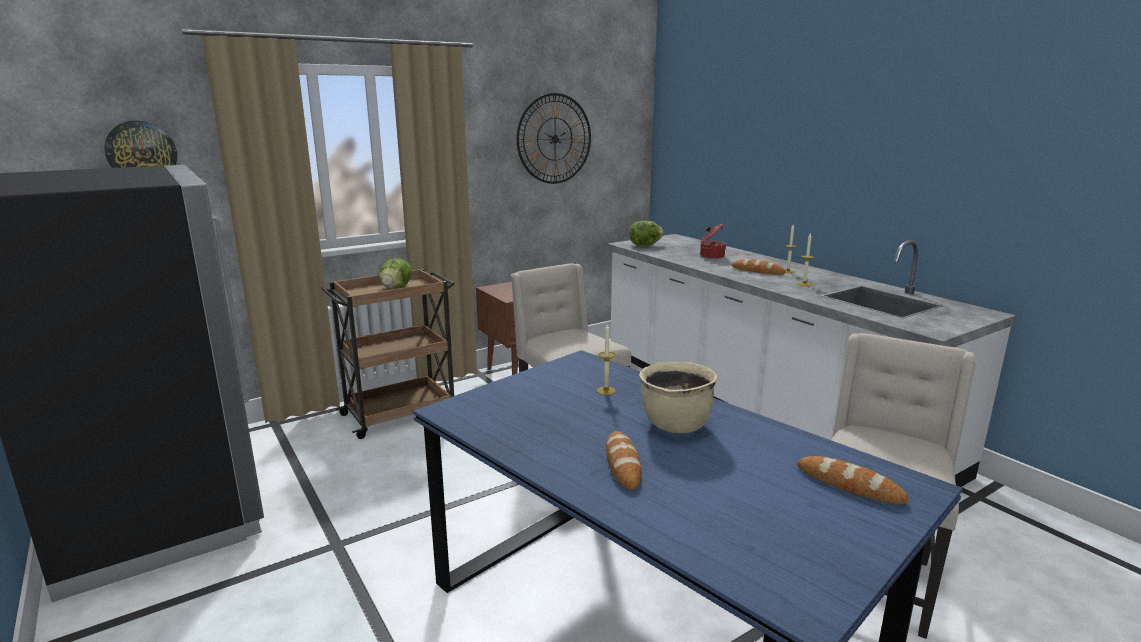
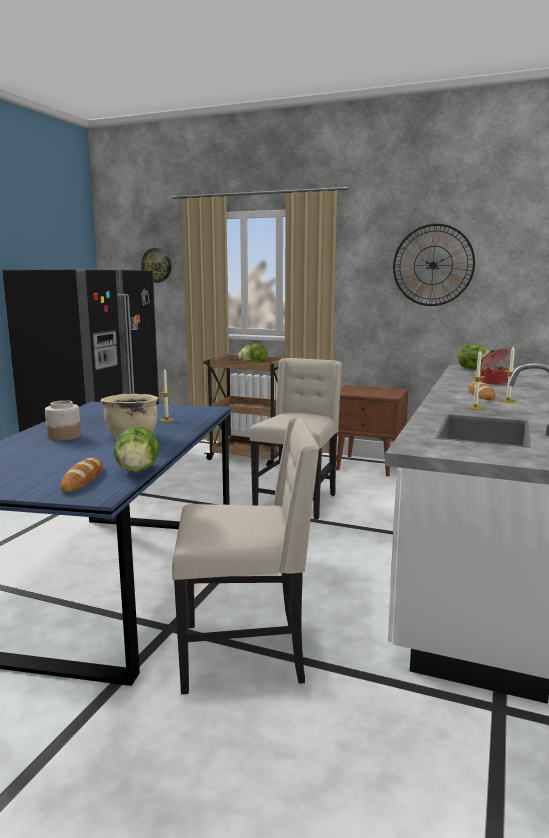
camera: 55 degrees right, 5 degrees down
(623, 463) = (64, 436): bread -> jar
(830, 449) = (137, 470): none -> lettuce

